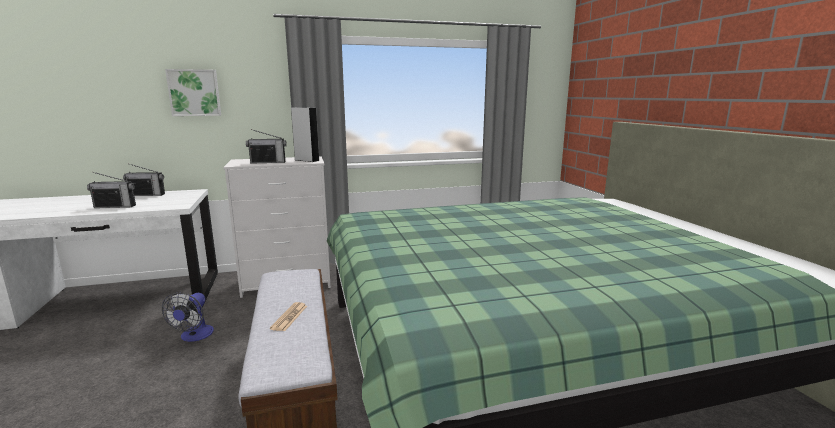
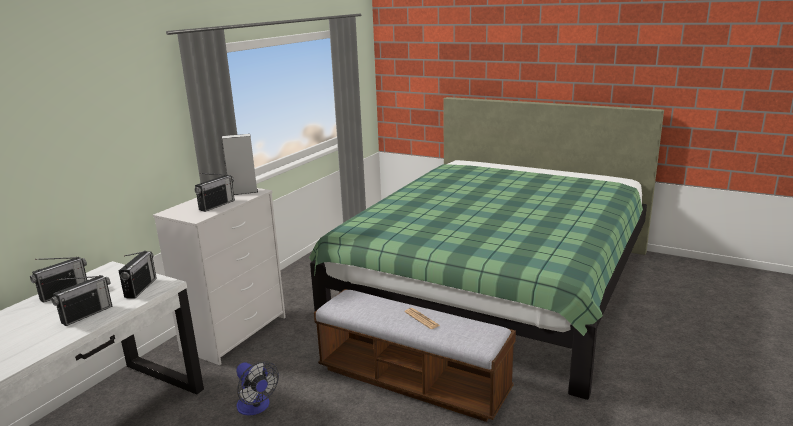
camera: 45 degrees left, 5 degrees up
(167, 204) = (141, 288): none -> radio
(194, 92) = (83, 142): picture -> none

